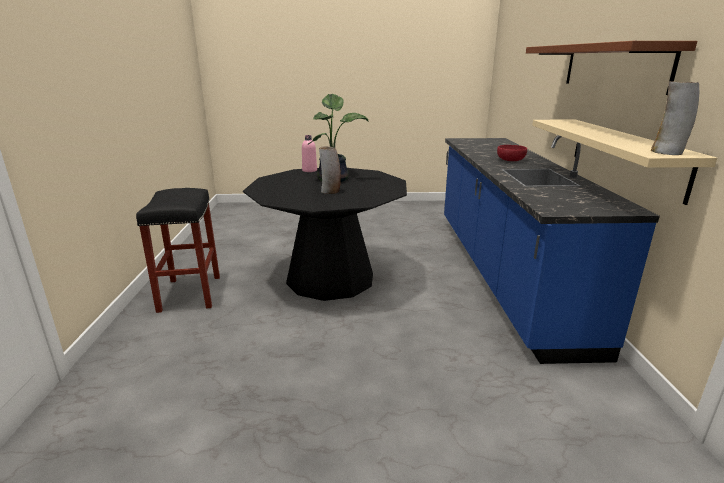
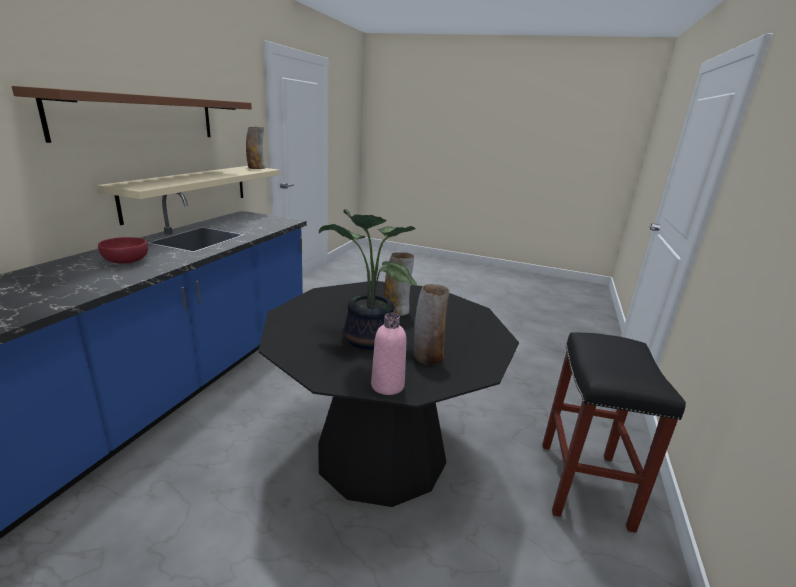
camera: 160 degrees left, 0 degrees up
(296, 178) = (427, 357): none -> vase

